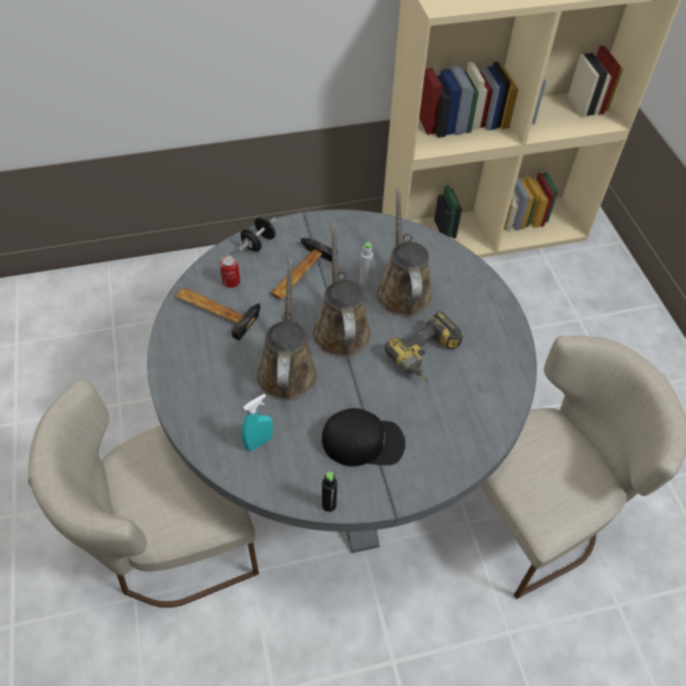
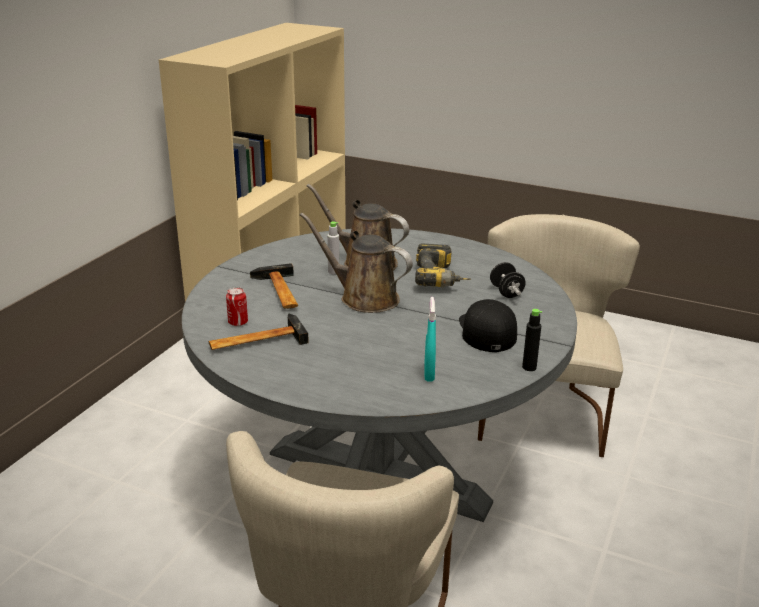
camera: 50 degrees left, 25 degrees down
(258, 243) = (216, 295): black dumbbell -> black dumbbell (506, 292)
(287, 369) = (371, 334): brown watering can -> none
(363, 441) = (486, 331): black cap -> black cap turned 45 degrees counterclockwise

